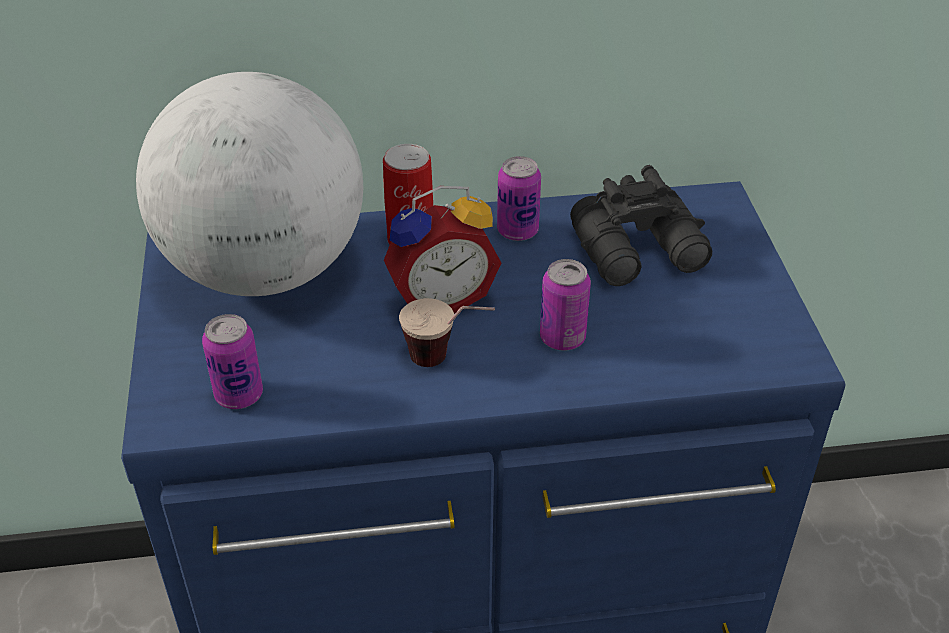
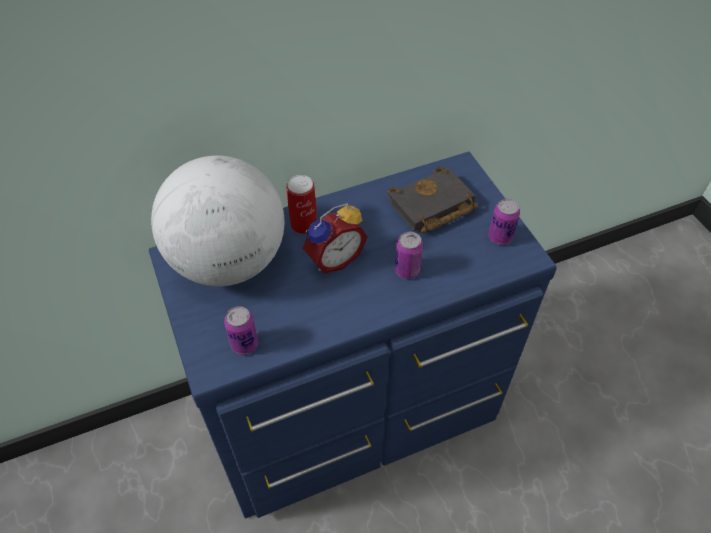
camera: 15 degrees left, 10 degrees up
(448, 362) = (351, 298): cup -> none
(517, 231) = (361, 207): can -> can (500, 237)
(641, 252) = (431, 207): black binoculars -> black book

